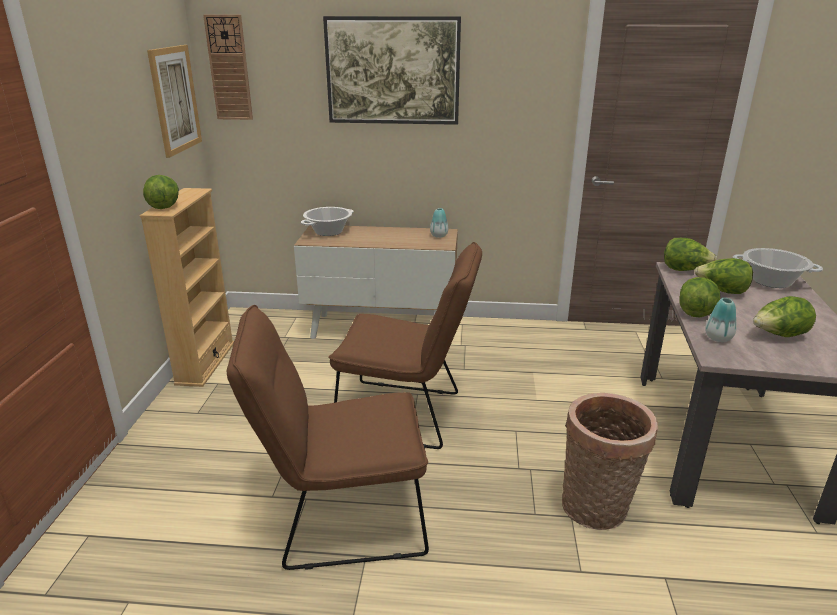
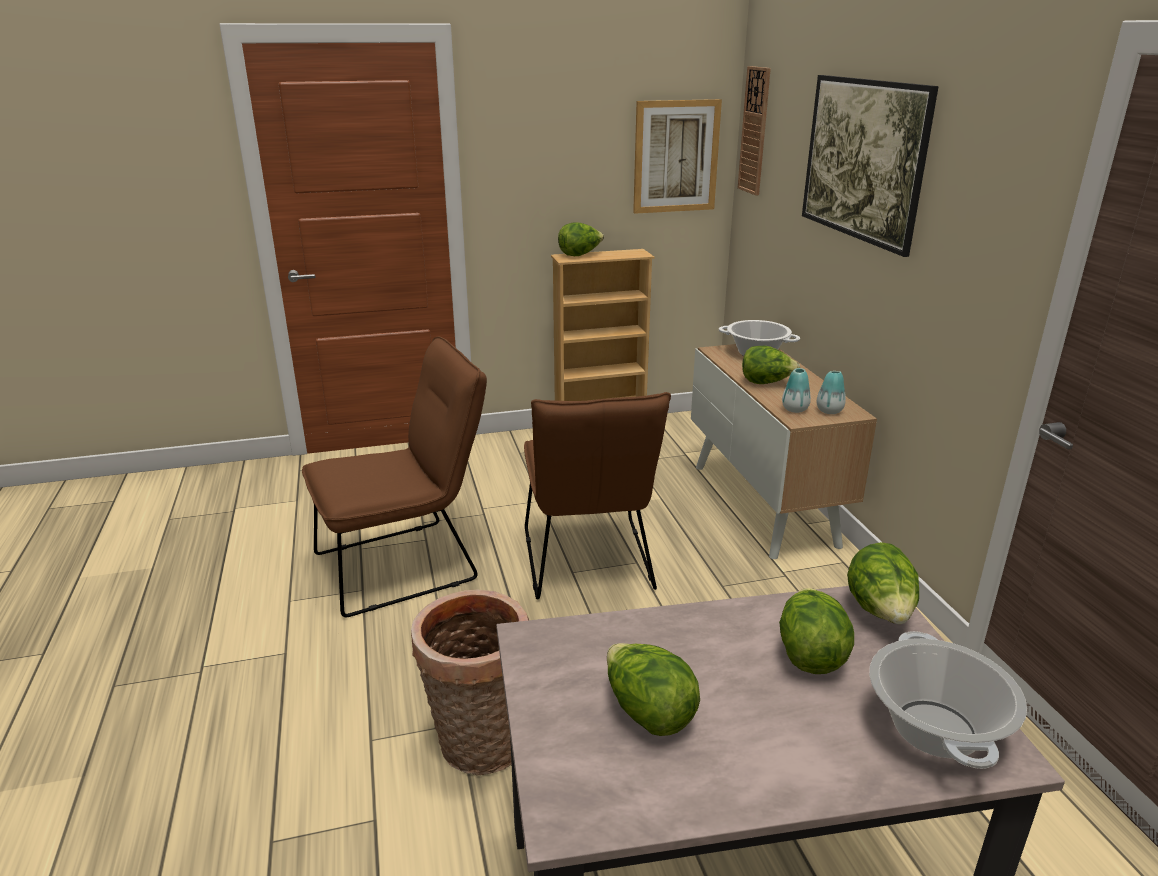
camera: 70 degrees right, 0 degrees up
(341, 517) = (407, 564): brown chair -> brown chair turned 90 degrees clockwise
(696, 311) = (688, 621): lettuce -> lettuce (766, 382)
(718, 338) = (597, 642): vase -> vase (795, 409)

